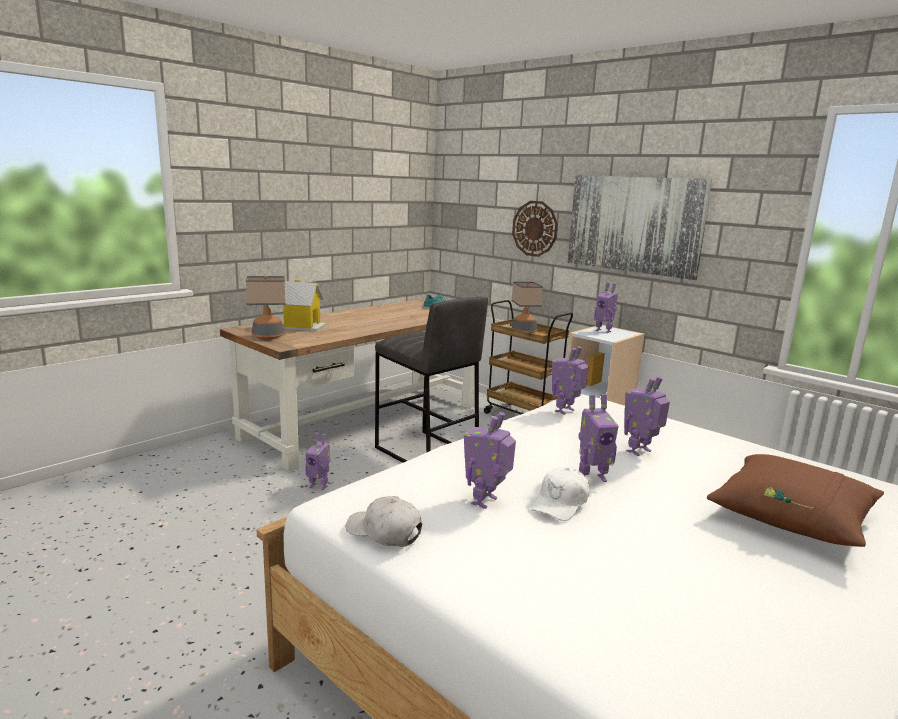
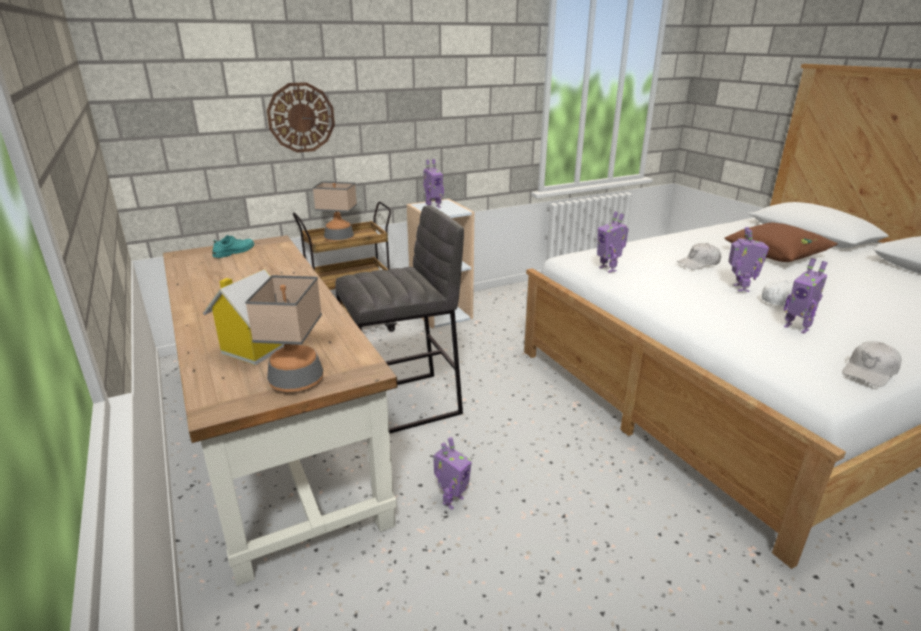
camera: 70 degrees left, 10 degrees up
(634, 224) = (419, 96): picture -> none
(640, 451) = (698, 263): toy robot -> white cap

